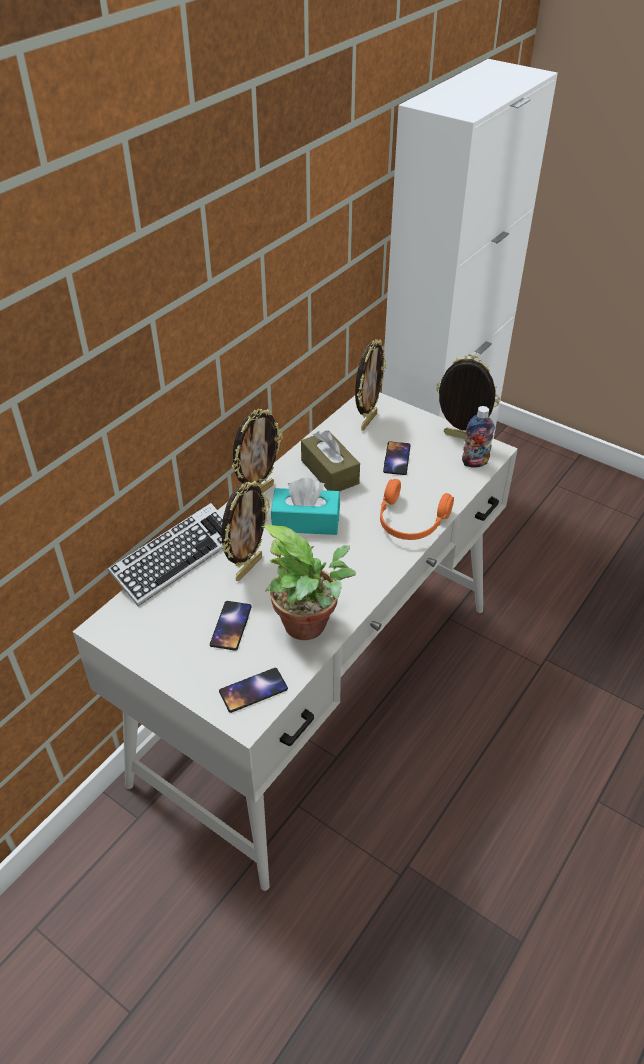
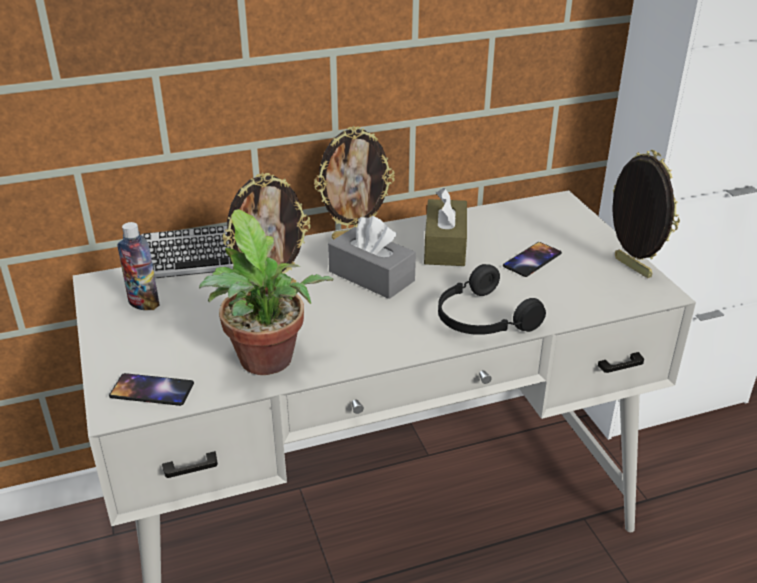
camera: 35 degrees right, 10 degrees down
(231, 625) = (199, 329): phone -> none
(306, 521) = (371, 276): turquoise tissue box -> grey tissue box
(367, 421) = (537, 218): picture frame -> none
(410, 522) = (482, 319): orange headphones -> black headphones
(475, 462) = (623, 295): bottle -> bottle (144, 303)

